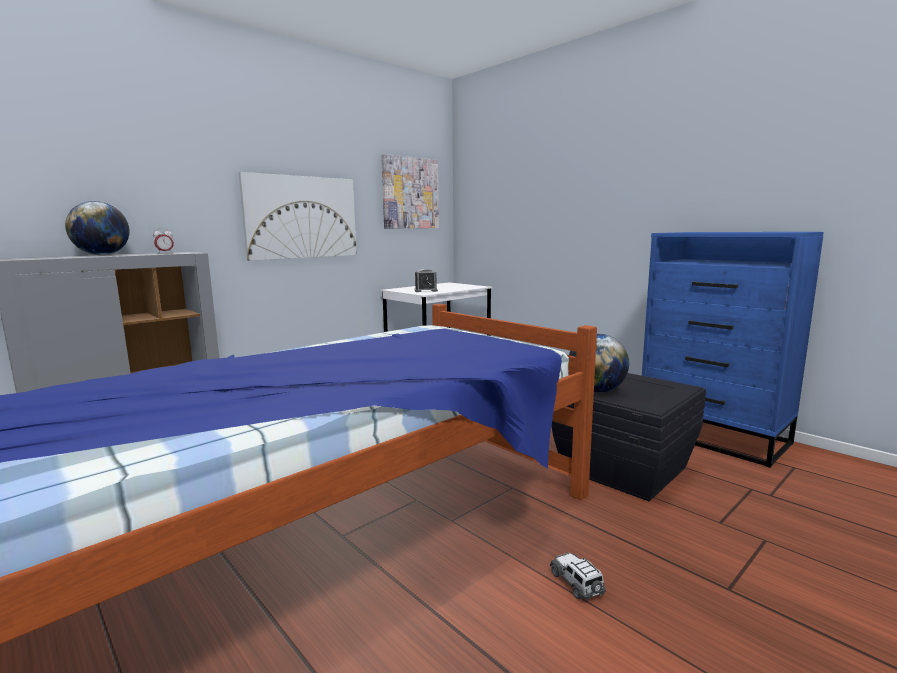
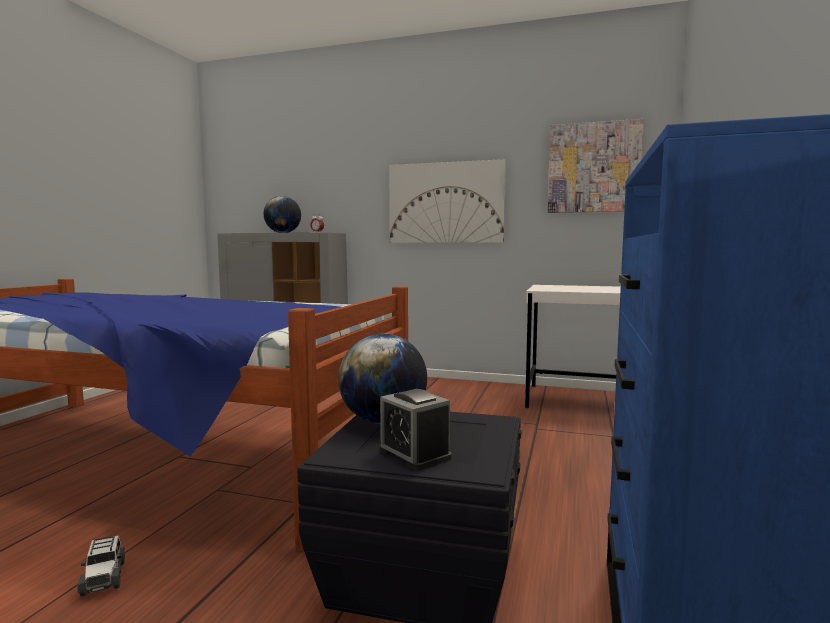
camera: 60 degrees right, 5 degrees down
(426, 290) = (560, 288): alarm clock -> alarm clock (414, 454)
(577, 583) = (103, 577): toy car -> toy car turned 120 degrees clockwise

